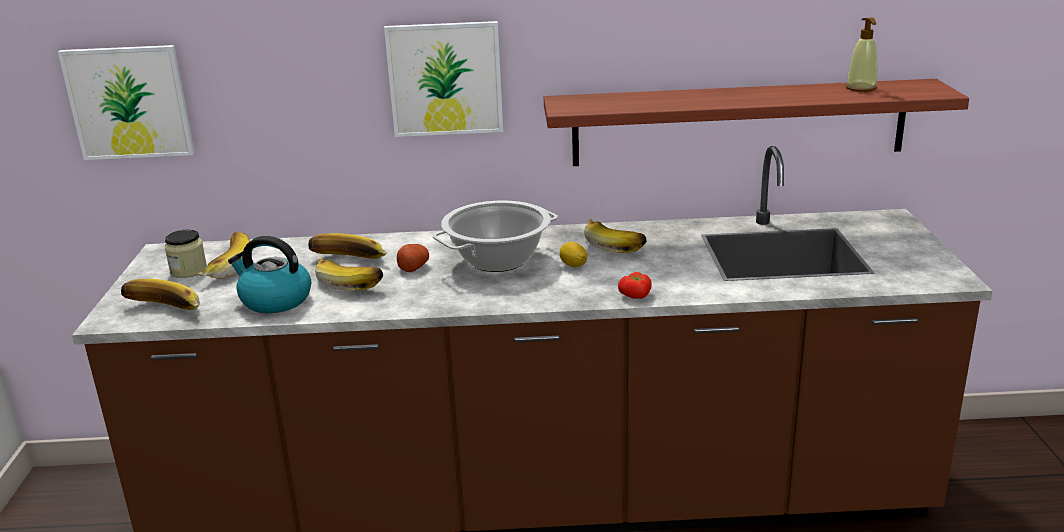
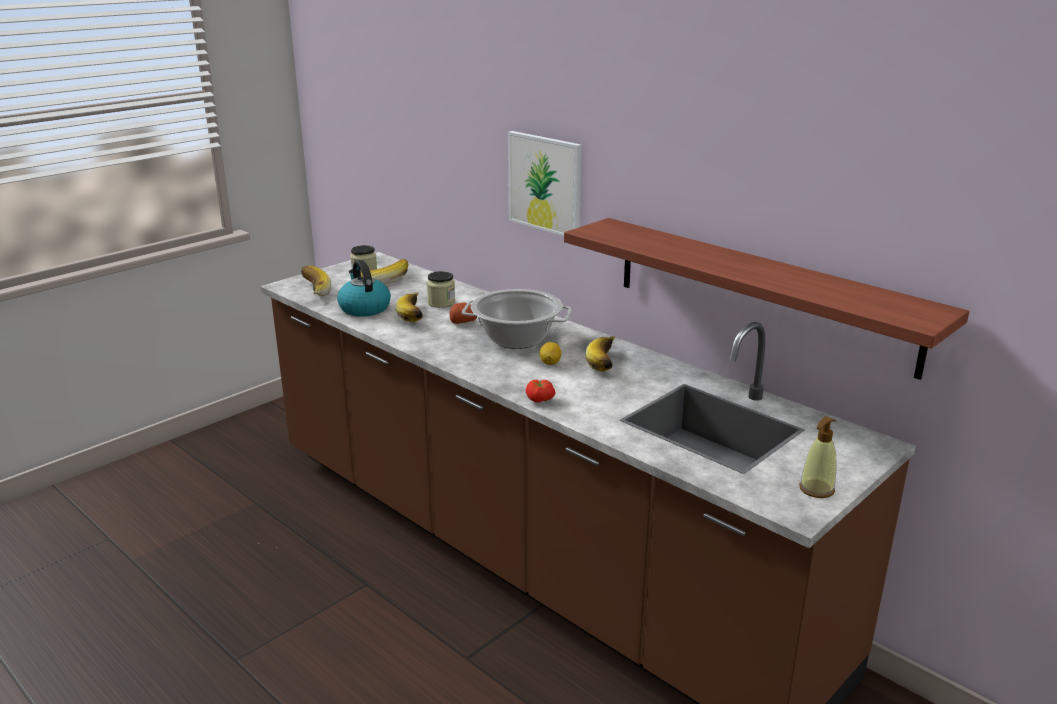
camera: 45 degrees right, 0 degrees up
(129, 102) = (381, 151): picture -> none
(348, 261) = (441, 303): banana -> jar
(861, 88) = (858, 292): soap dispenser -> soap dispenser (816, 489)

